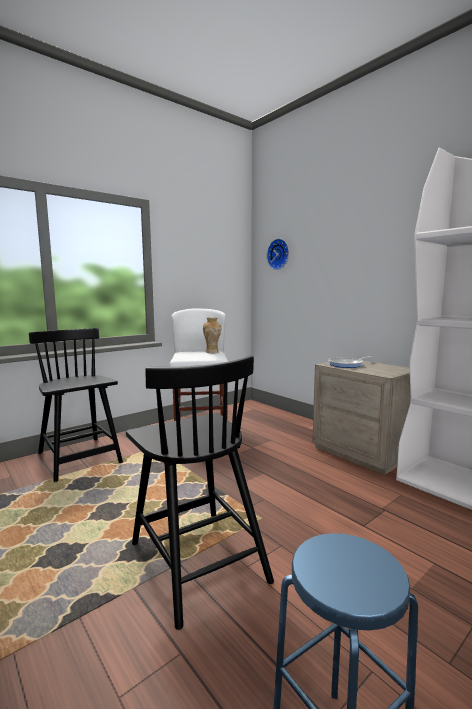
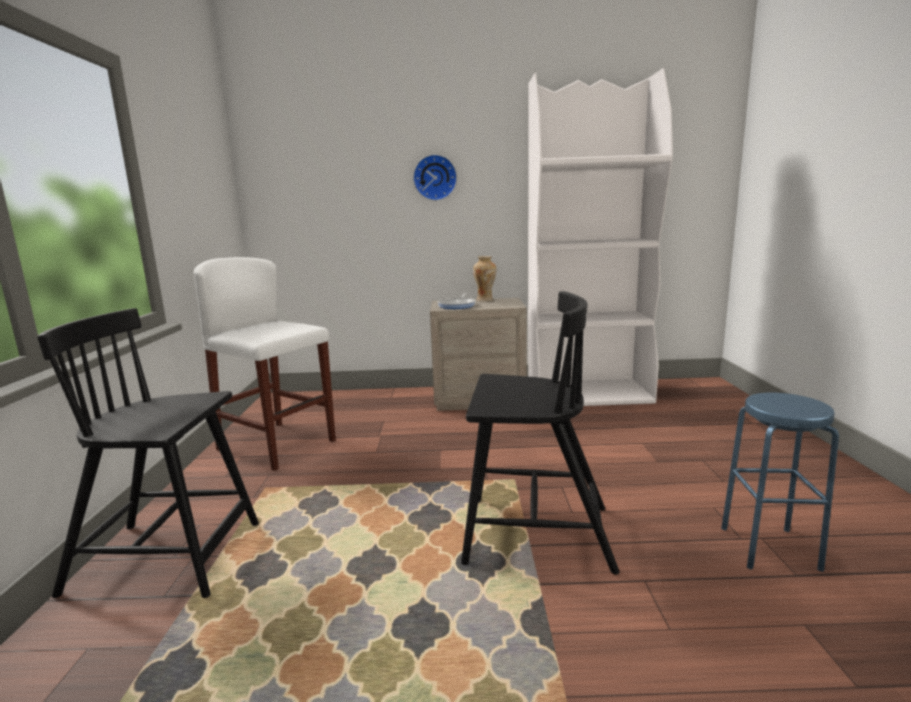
camera: 50 degrees left, 5 degrees up
(212, 352) = (280, 323): vase -> vase (485, 300)
(279, 254) = (296, 170): wall clock -> wall clock (435, 177)

